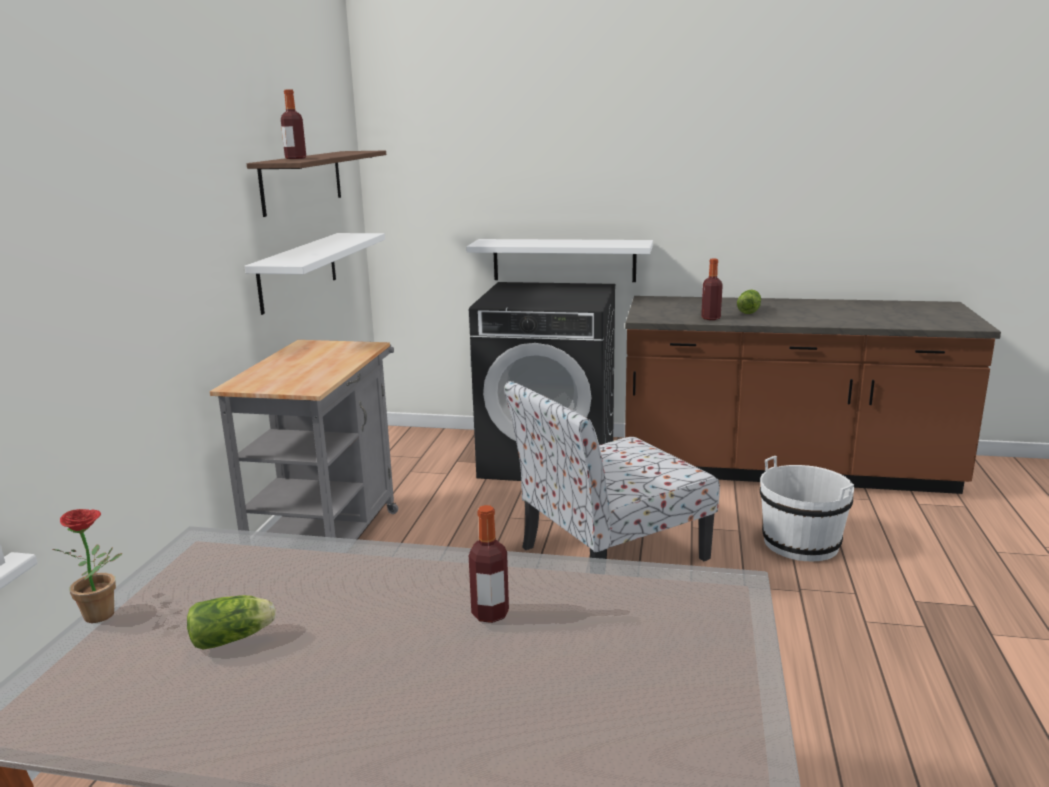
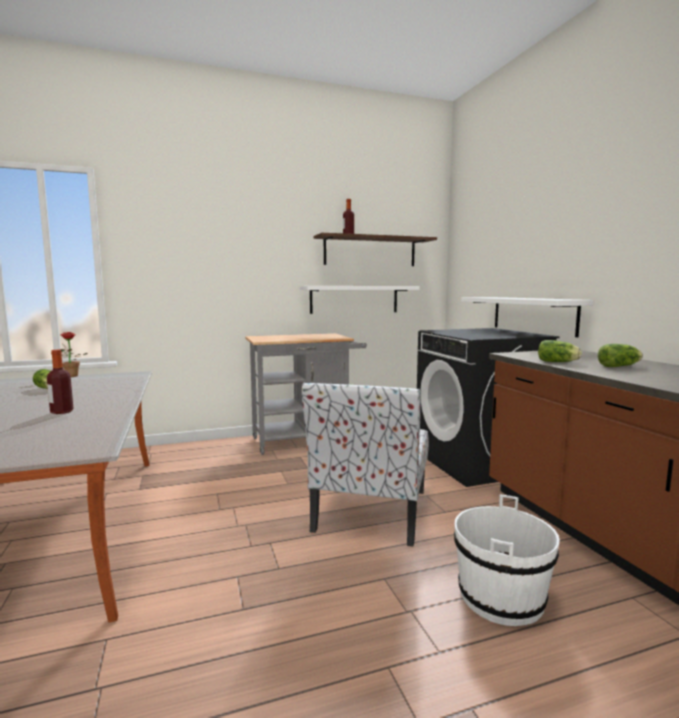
camera: 60 degrees right, 10 degrees down
(610, 554) = (370, 512): chair -> chair turned 105 degrees counterclockwise
(710, 318) = (558, 362): bottle -> lettuce

